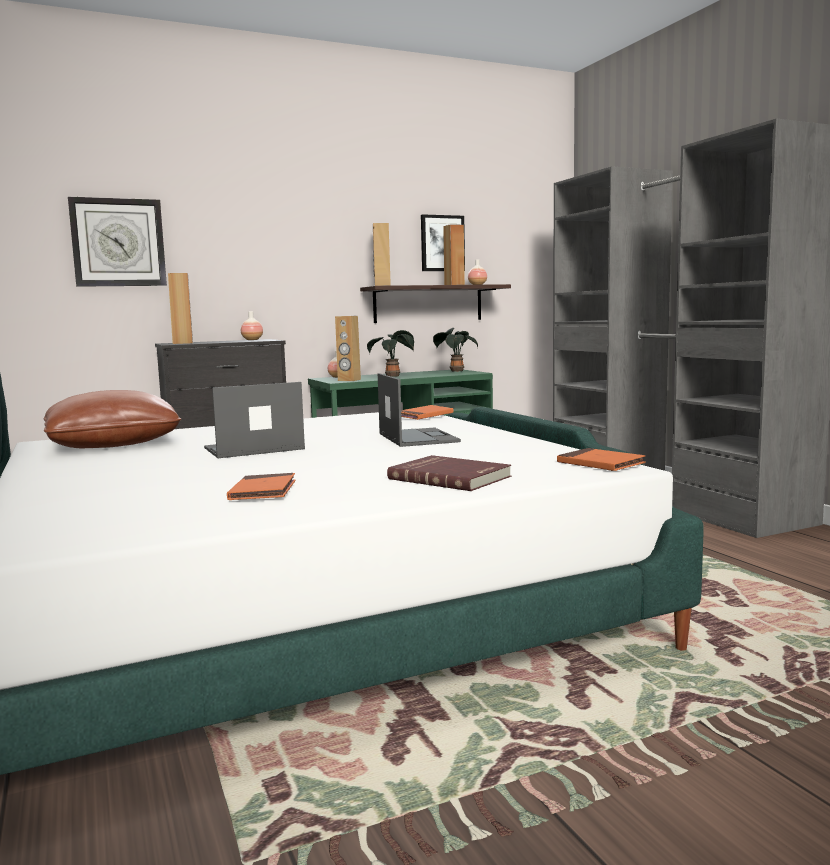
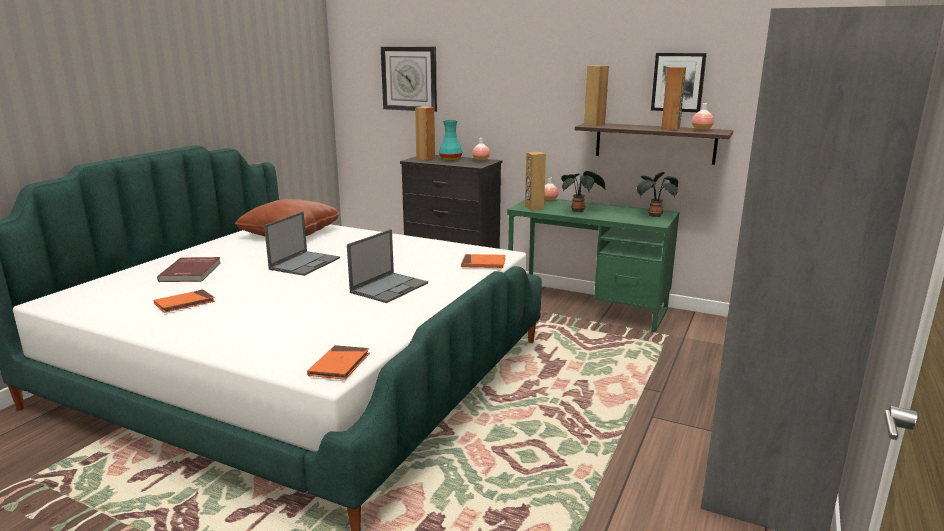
camera: 50 degrees right, 10 degrees up
(211, 341) = (450, 159): none -> turquoise vase
(252, 449) = (305, 263): laptop -> laptop turned 90 degrees clockwise
(450, 477) = (255, 334): red book -> red book (192, 272)

